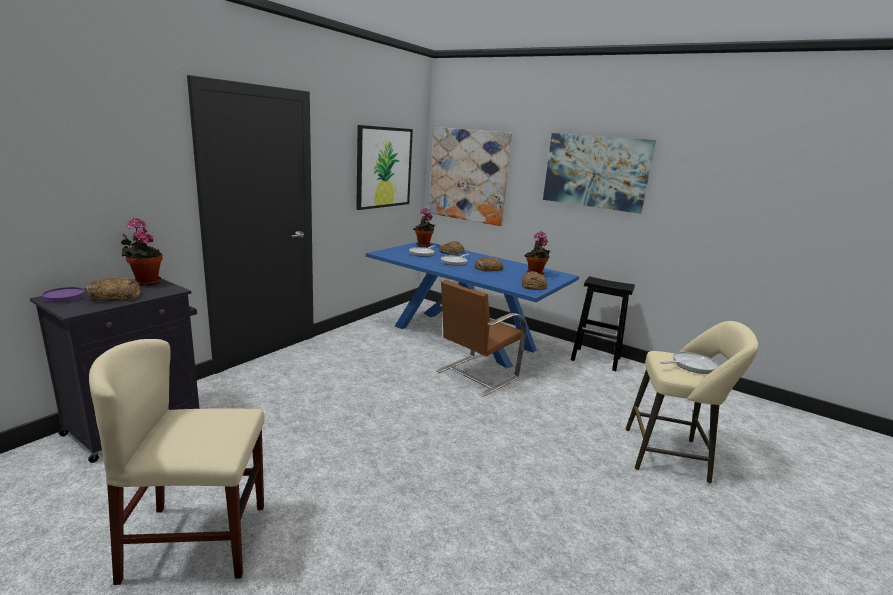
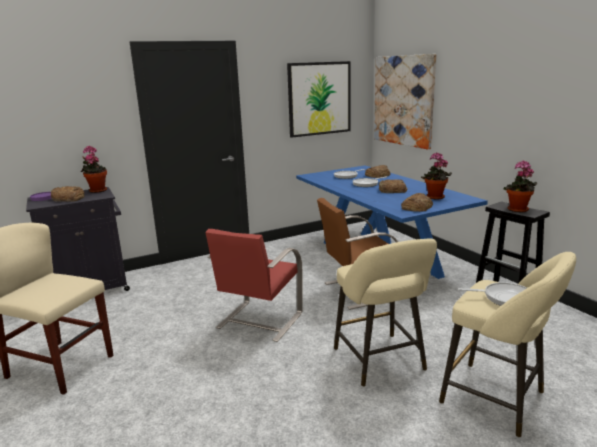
camera: 30 degrees right, 0 degrees up
(406, 424) = (258, 321): none -> red chair
(423, 245) = (358, 169): potted plant -> potted plant (518, 210)
(559, 443) = (381, 362): none -> beige stool
(595, 172) = (511, 86): picture -> none

